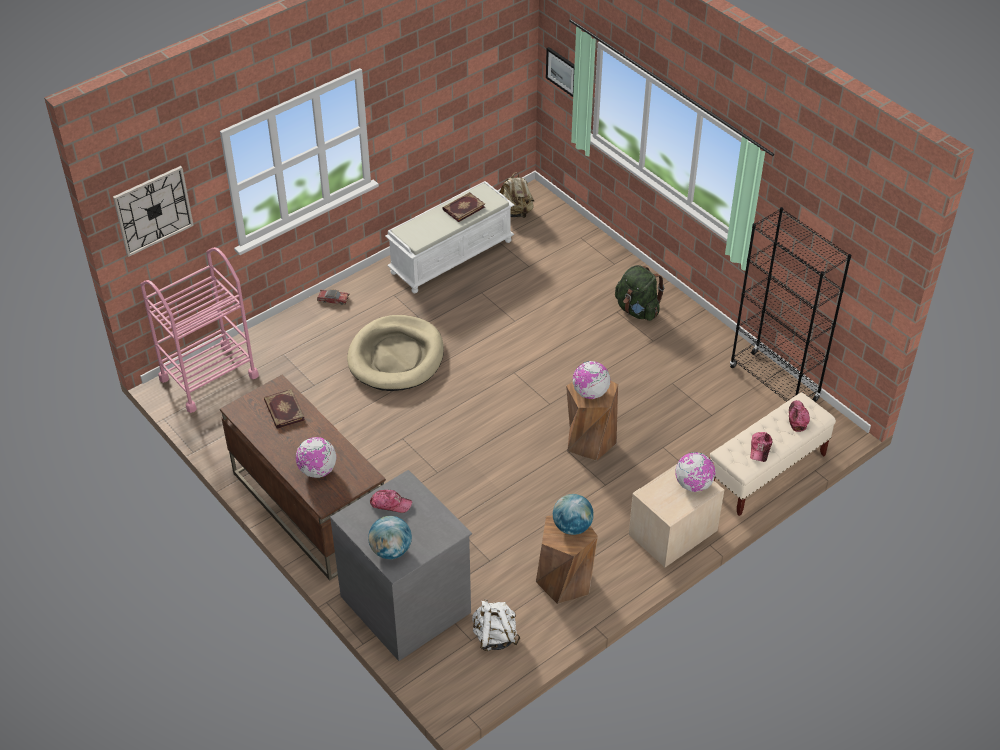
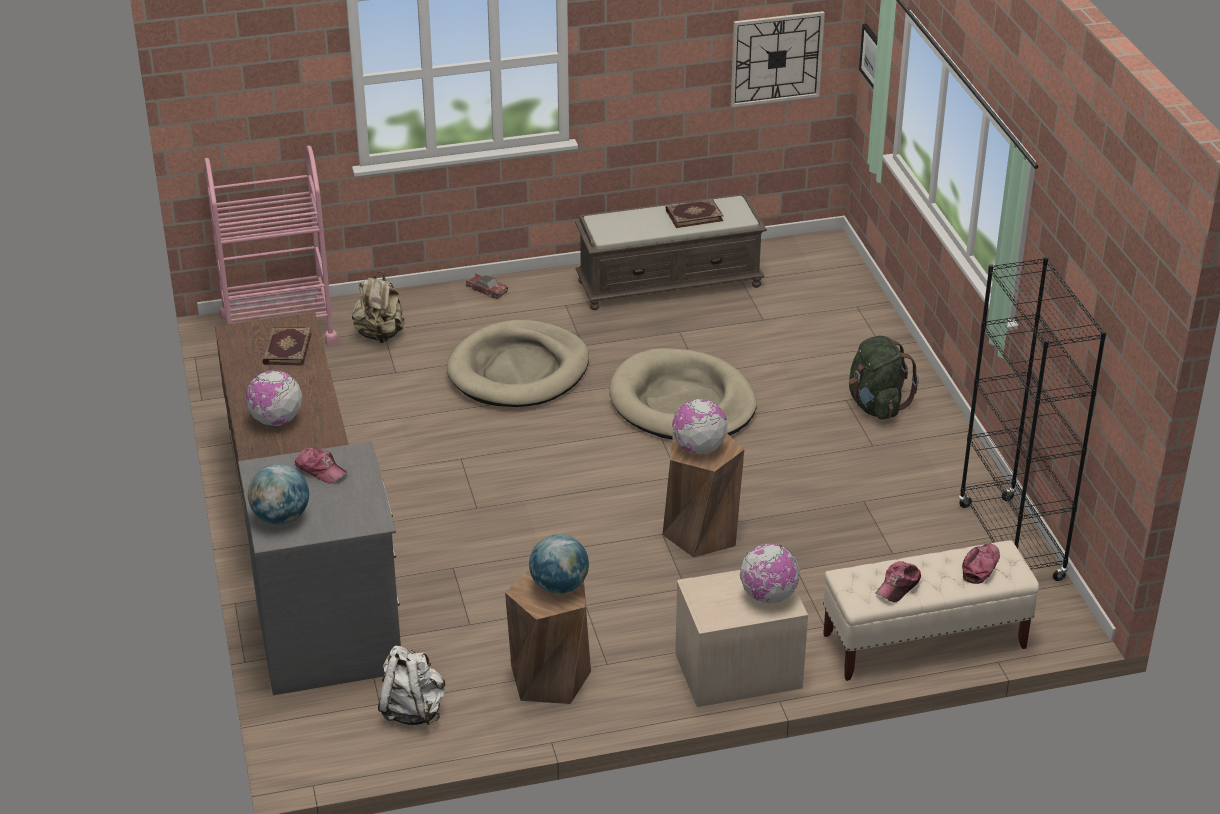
camera: 25 degrees right, 10 degrees down
(153, 210) = (237, 70): wall clock -> wall clock (776, 58)
(451, 256) = (670, 283): white bench -> brown bench
(515, 212) = (789, 257): beige backpack -> beige backpack (380, 334)
(517, 347) = (682, 403): none -> beige dog bed

